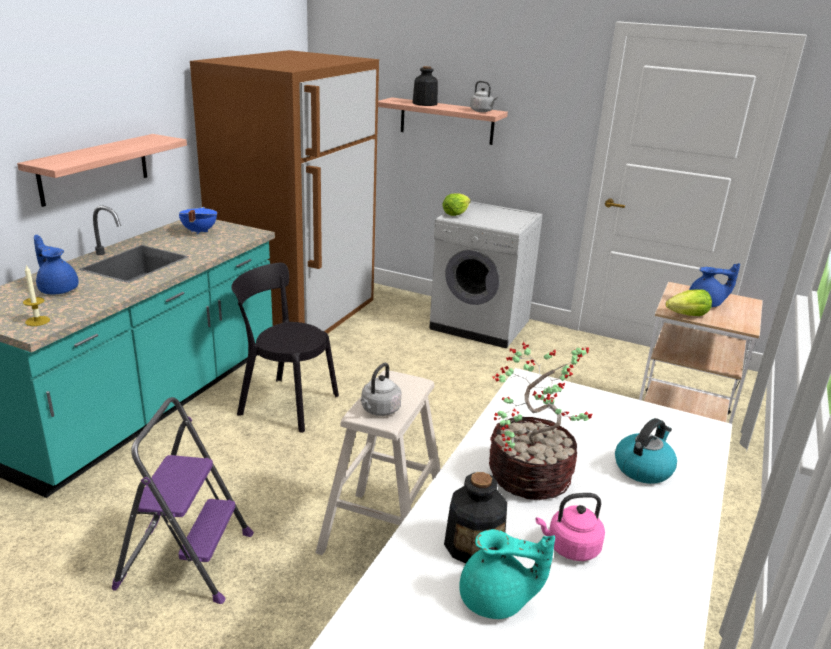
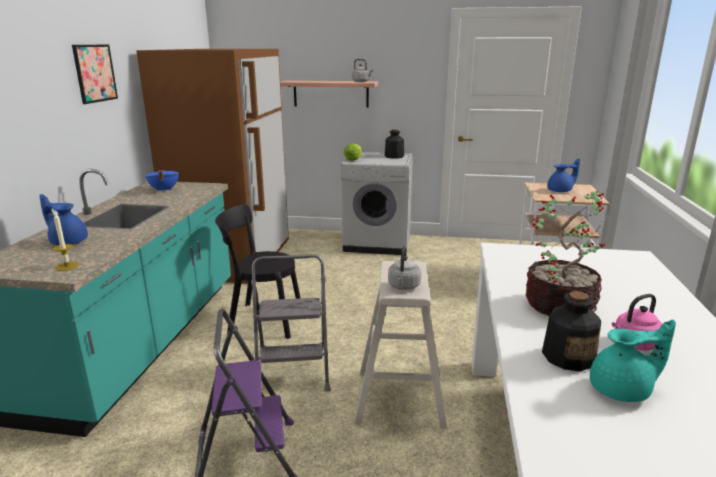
camera: 15 degrees left, 5 degrees down
(94, 169) = (73, 140): shelf -> none
(130, 91) = (95, 73): none -> picture
(289, 468) = (294, 366): none -> grey step ladder
(424, 104) = (314, 81): bottle -> bottle (394, 156)
(643, 468) = (626, 286): kettle -> none
(688, 315) = (556, 198): lettuce -> none

